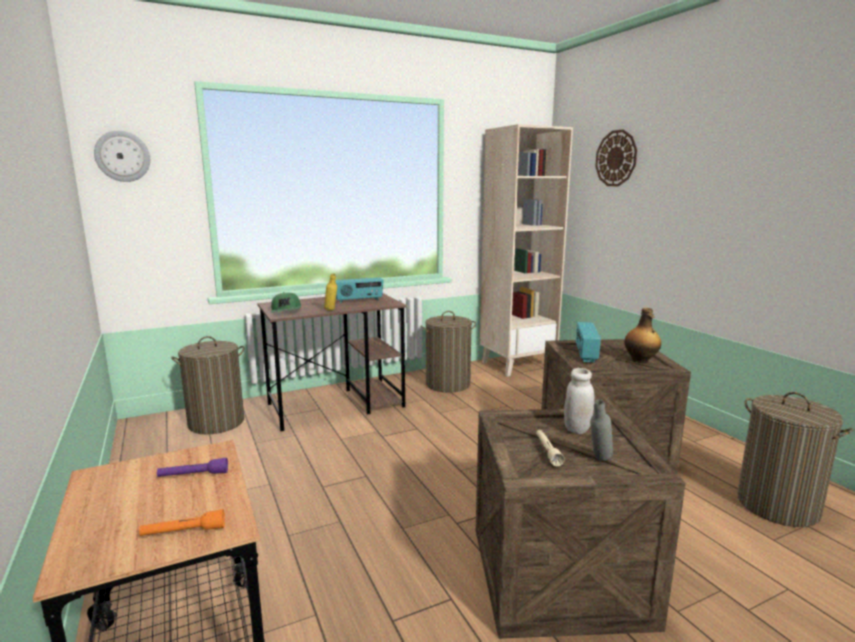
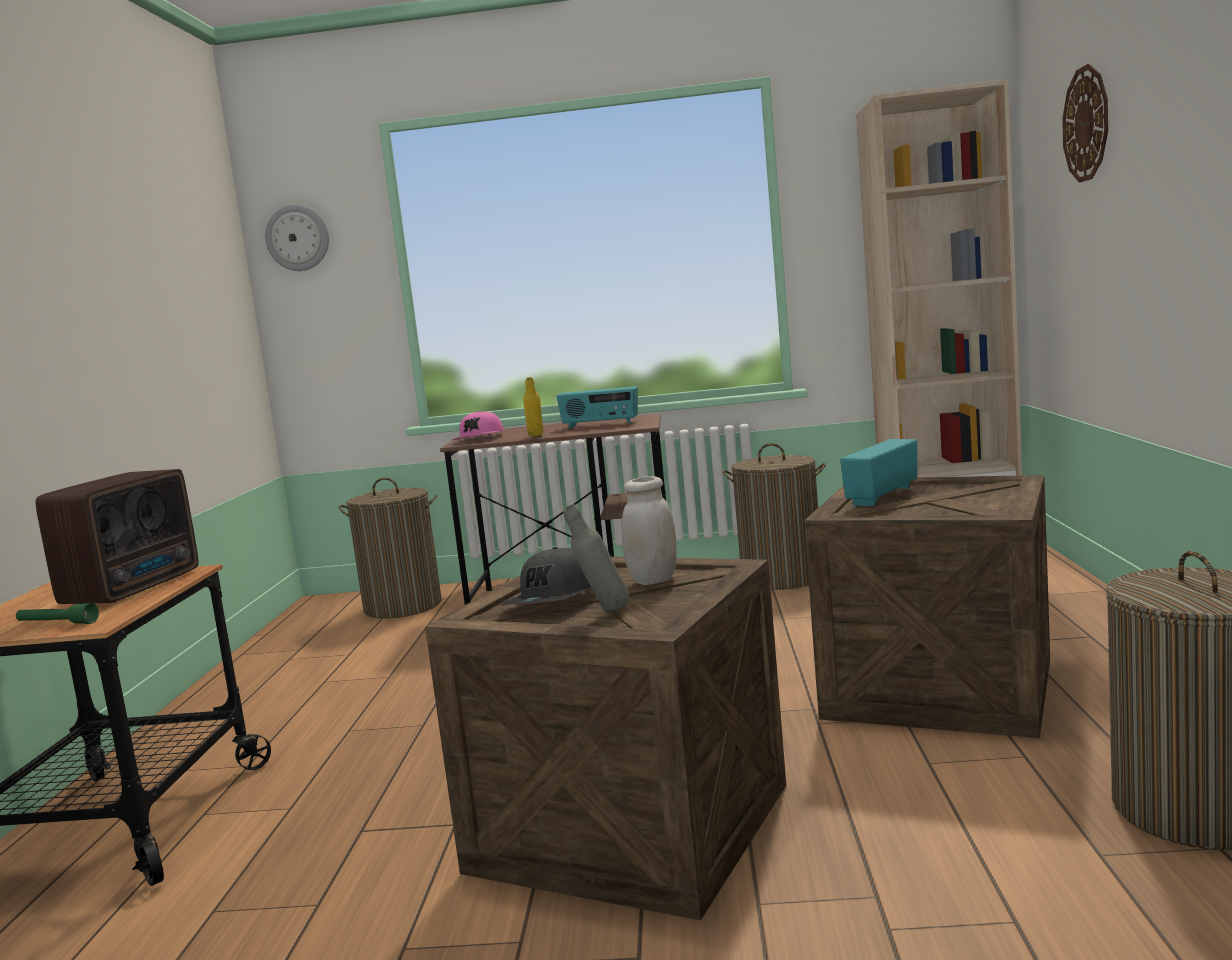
camera: 30 degrees right, 5 degrees down
(183, 532) = (57, 624): orange flashlight -> green flashlight
(193, 475) = (137, 588): purple flashlight -> radio
(286, 310) = (480, 438): green cap -> pink cap
(547, 451) = (555, 599): beige flashlight -> grey cap
(640, 361) = (968, 505): bottle -> none

